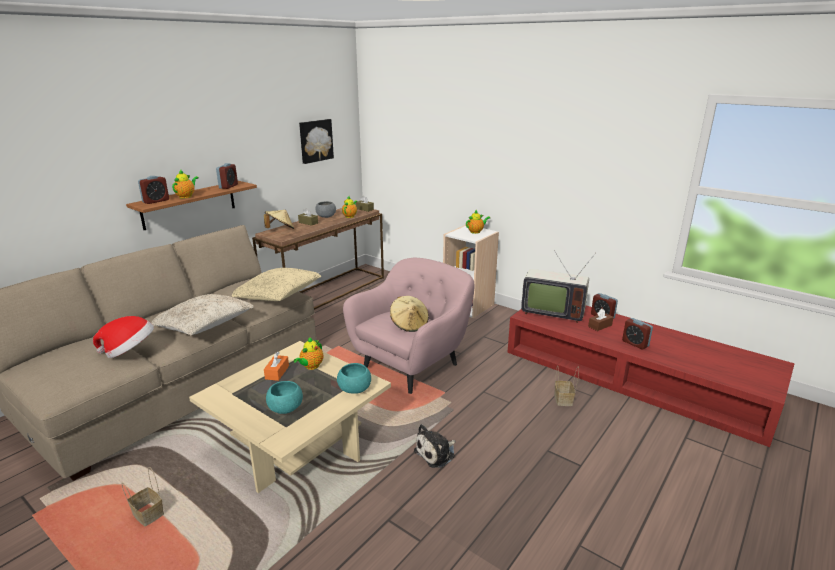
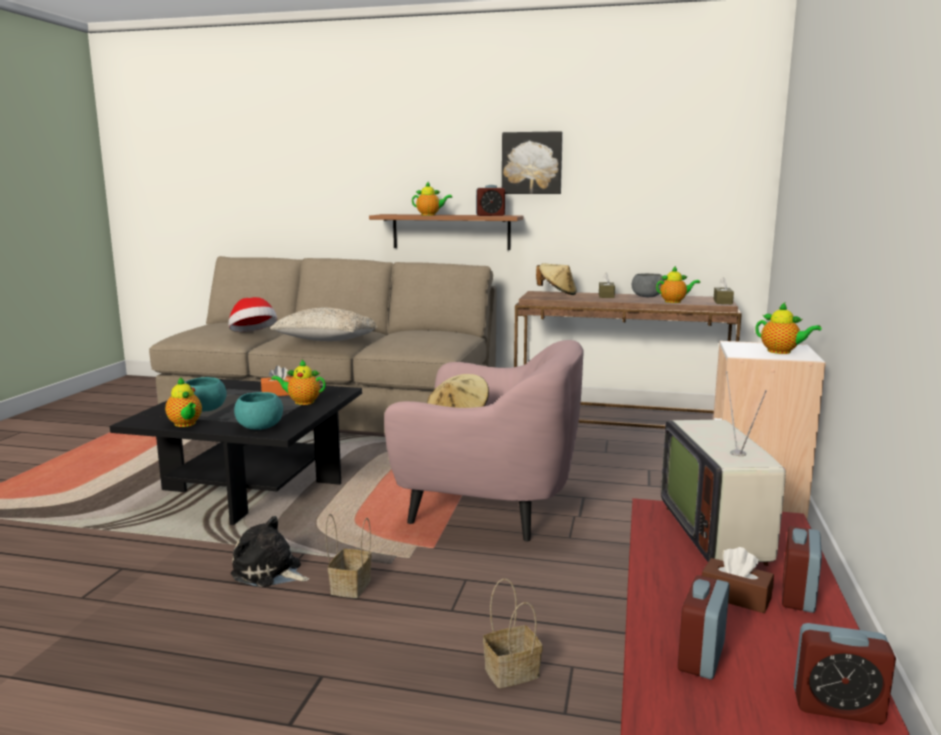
camera: 65 degrees right, 10 degrees down
(147, 514) = (126, 458): basket -> basket (350, 585)
(156, 201) = (400, 214): alarm clock -> alarm clock (837, 707)
(278, 295) = (427, 345): beige pillow -> none
(298, 445) = (252, 487): beige coffee table -> black coffee table
(315, 140) = (669, 179): picture -> picture (532, 163)
(316, 419) = (185, 424): none -> teapot

